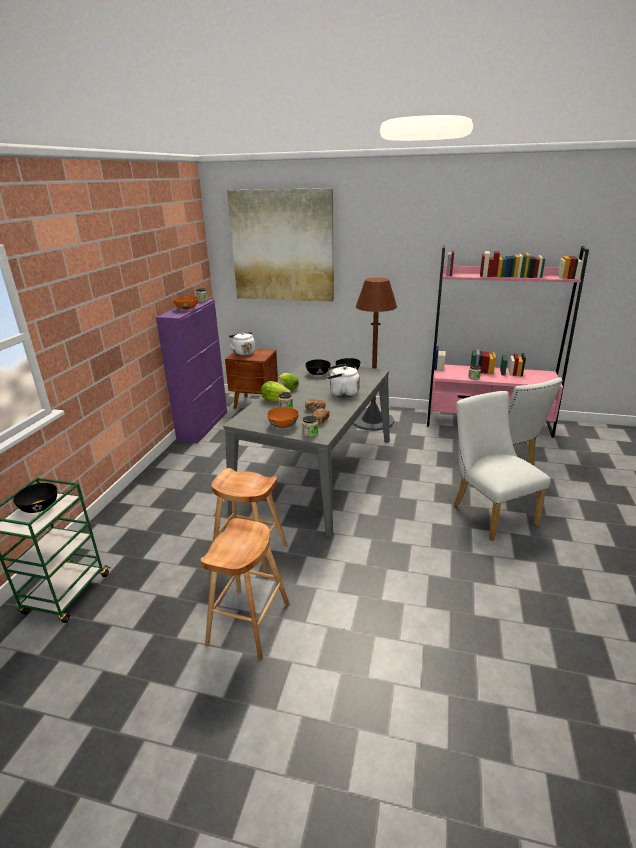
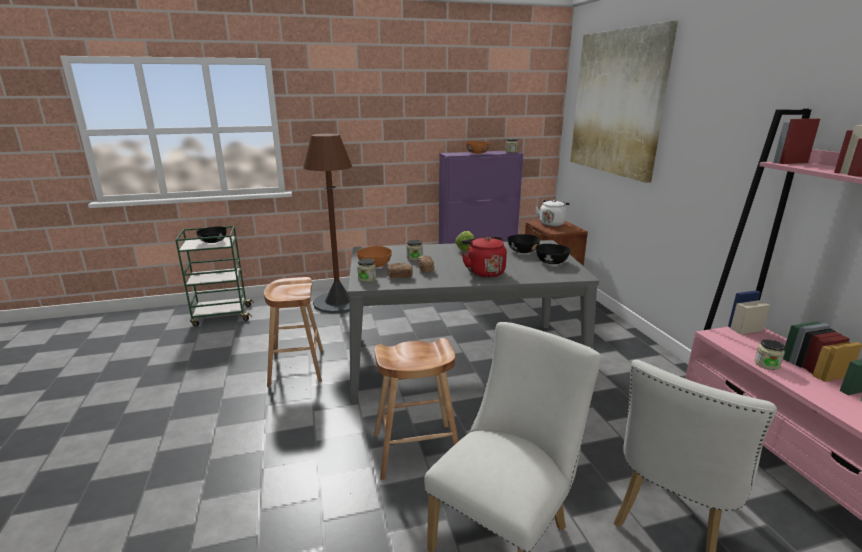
camera: 60 degrees right, 5 degrees down
(249, 622) = (208, 397): brown stool -> brown stool (417, 450)
(274, 400) = (428, 250): lettuce -> none
(342, 394) = (483, 272): white kettle -> red kettle
(372, 421) = (622, 360): brown floor lamp -> brown floor lamp (338, 302)

